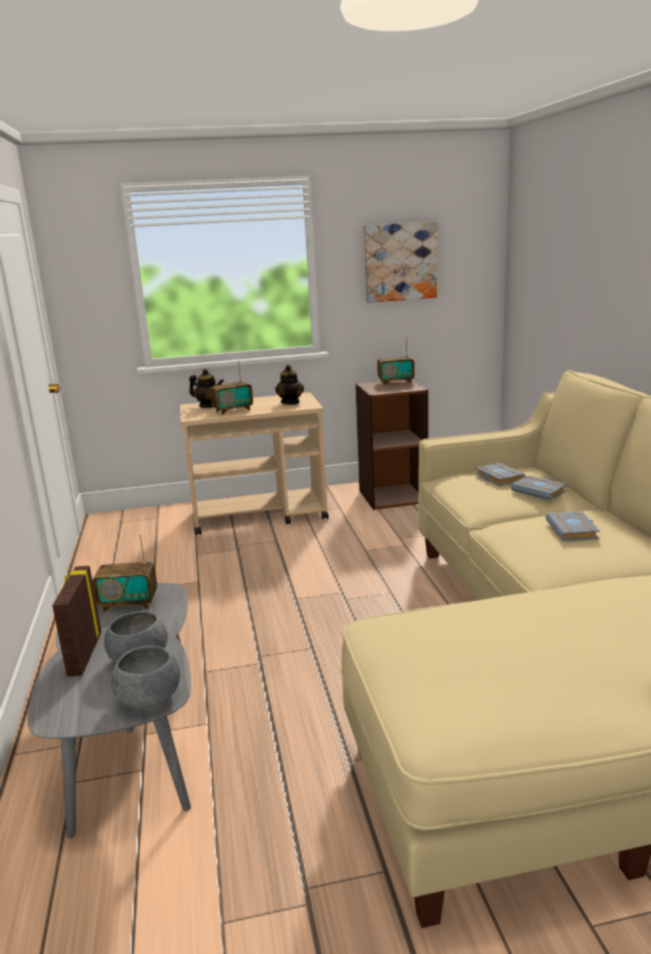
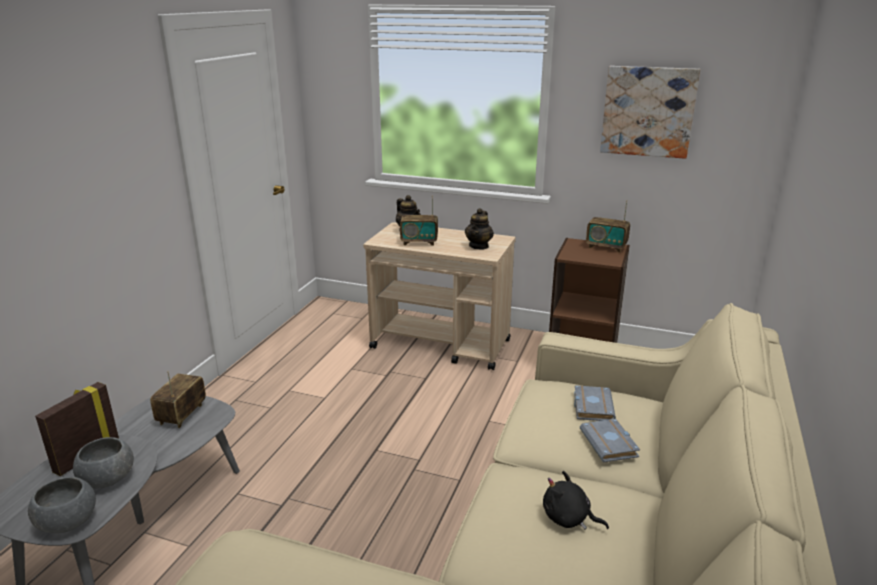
camera: 30 degrees right, 5 degrees up
(128, 603) = (182, 415): radio -> radio turned 75 degrees clockwise
(573, 531) = (569, 518): grey book -> black plush toy

